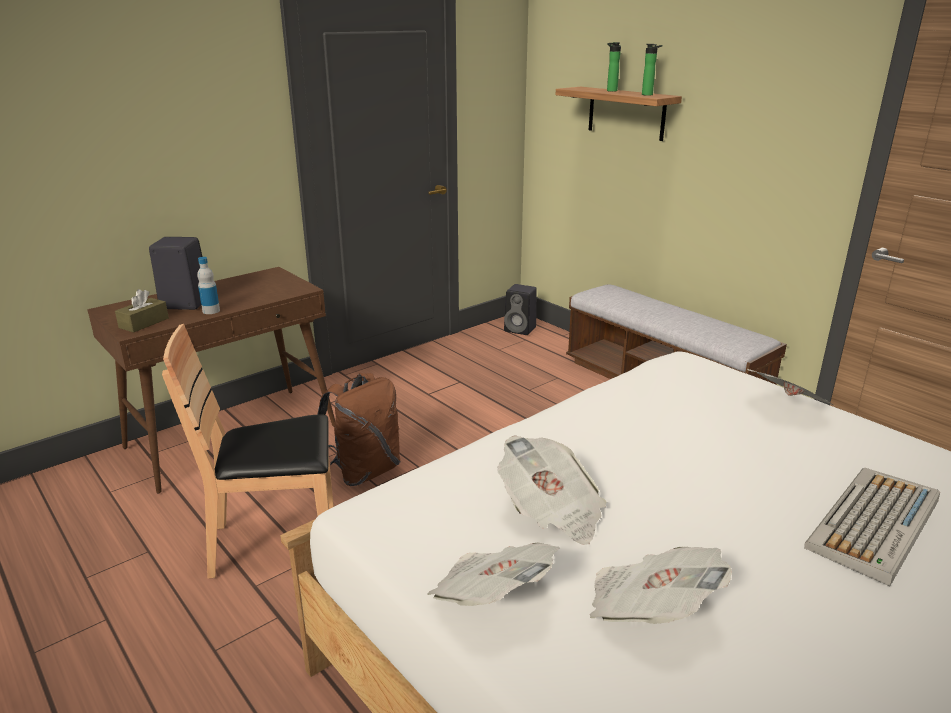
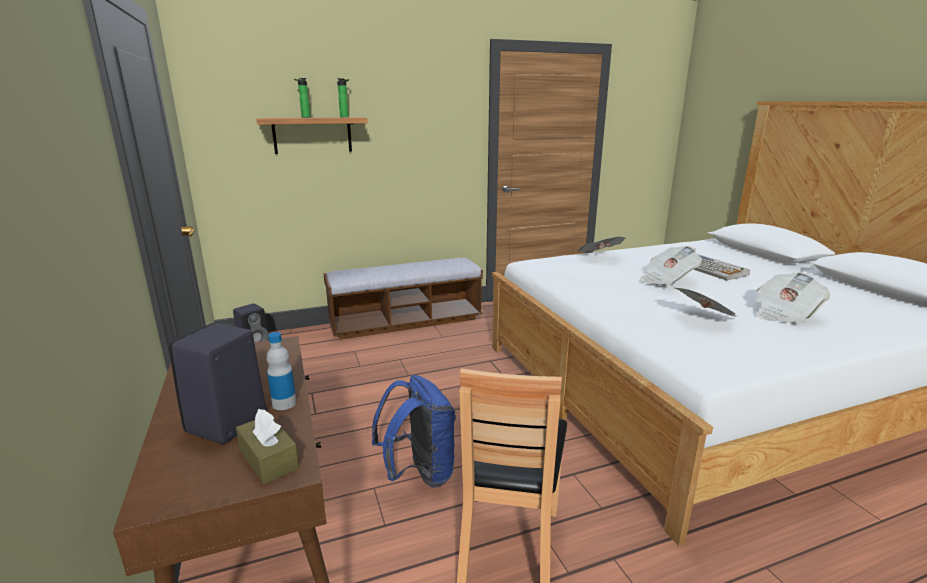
camera: 70 degrees left, 5 degrees down
(364, 471) = (419, 473): brown backpack -> blue backpack
(491, 597) = (790, 345): newspaper -> newspaper (667, 279)

